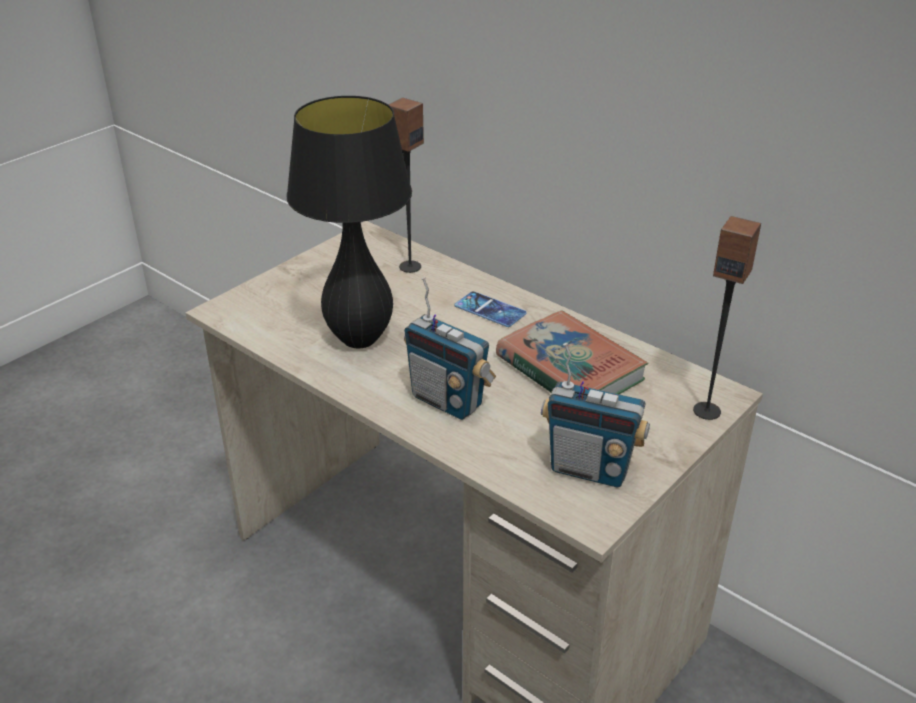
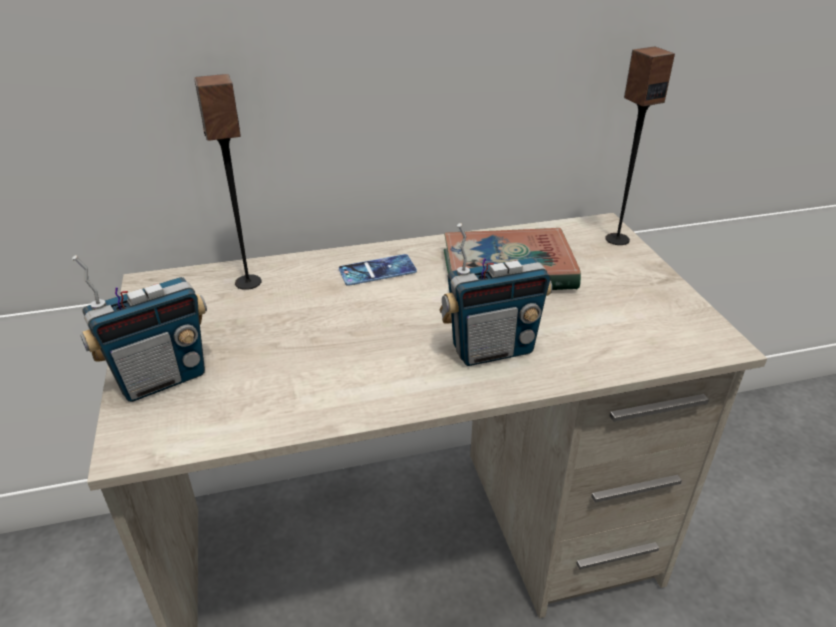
camera: 55 degrees left, 0 degrees up
(359, 340) = (330, 362): black table lamp -> none
(590, 469) = (652, 317): radio -> radio (161, 378)

